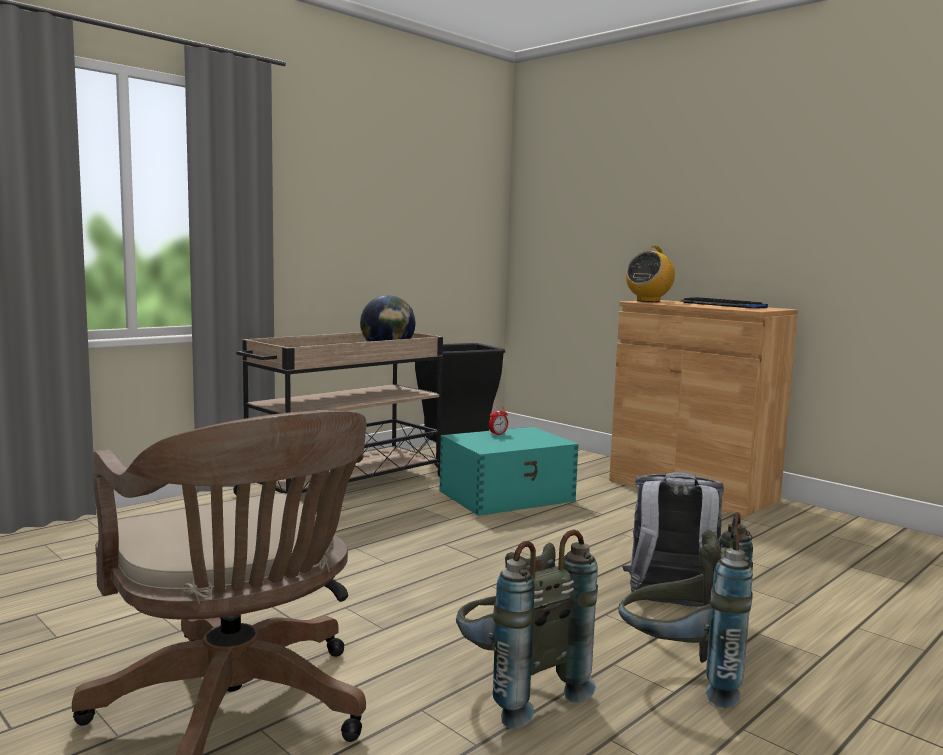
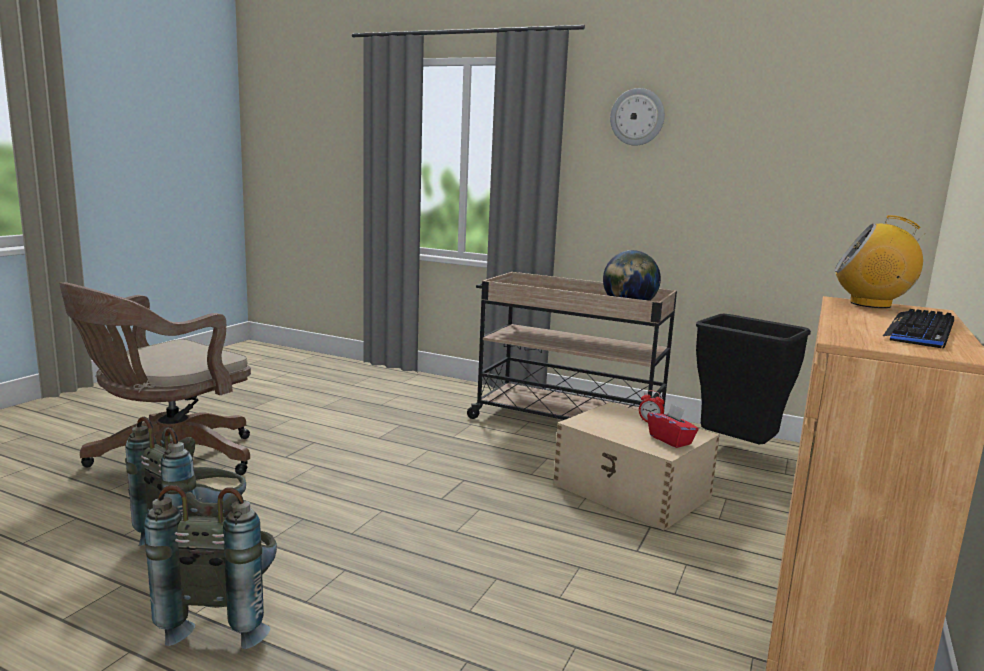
camera: 70 degrees right, 5 degrees up
(324, 165) = (637, 117): none -> wall clock
(508, 496) = (632, 491): turquoise storage box -> beige storage box
(539, 437) = (670, 440): none -> red tissue box
(670, 606) = (379, 607): grey backpack -> none

